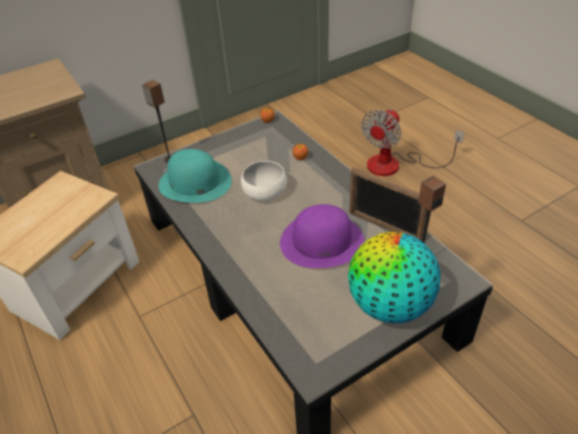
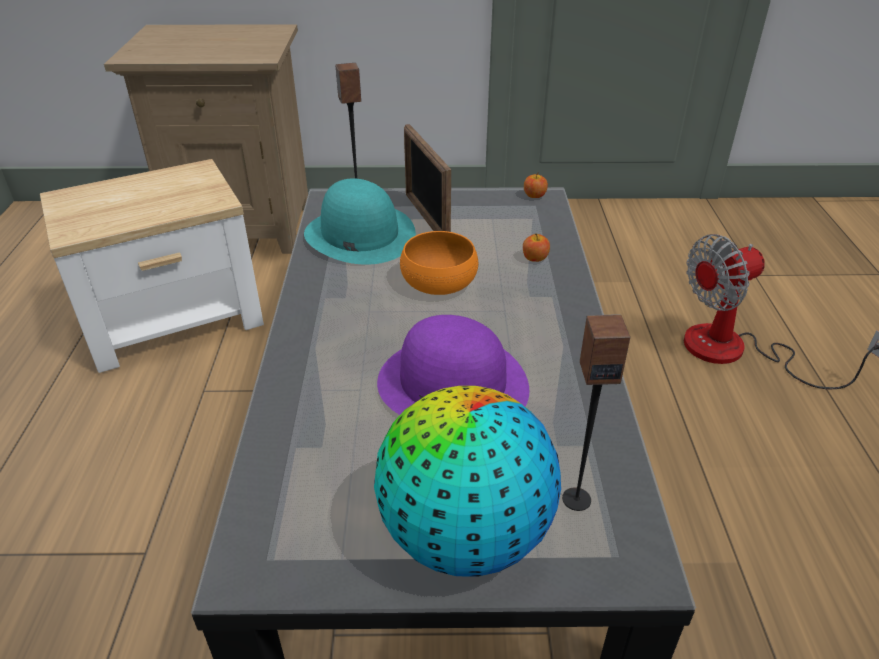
camera: 30 degrees right, 5 degrees down
(264, 191) = (438, 282): white bowl -> orange bowl
(384, 227) = (573, 409): picture frame -> picture frame (426, 219)

